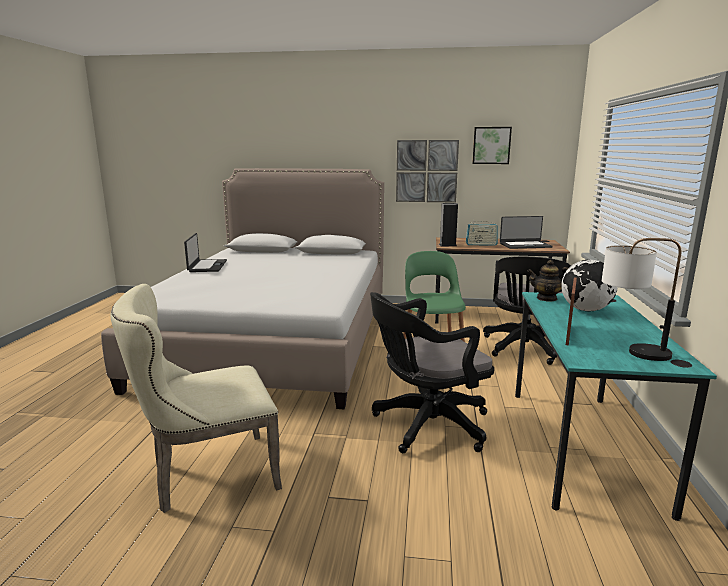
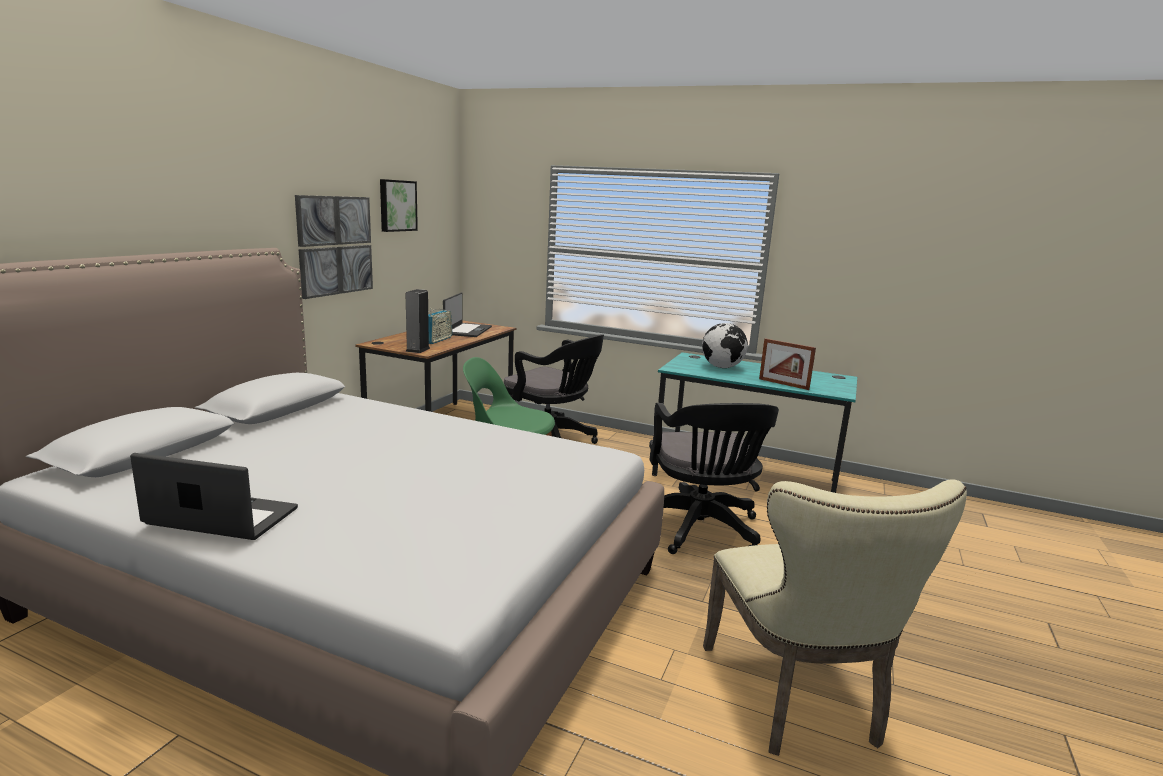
camera: 75 degrees left, 0 degrees up
(547, 298) = (684, 368): teapot -> none
(629, 353) = (823, 381): table lamp -> none

